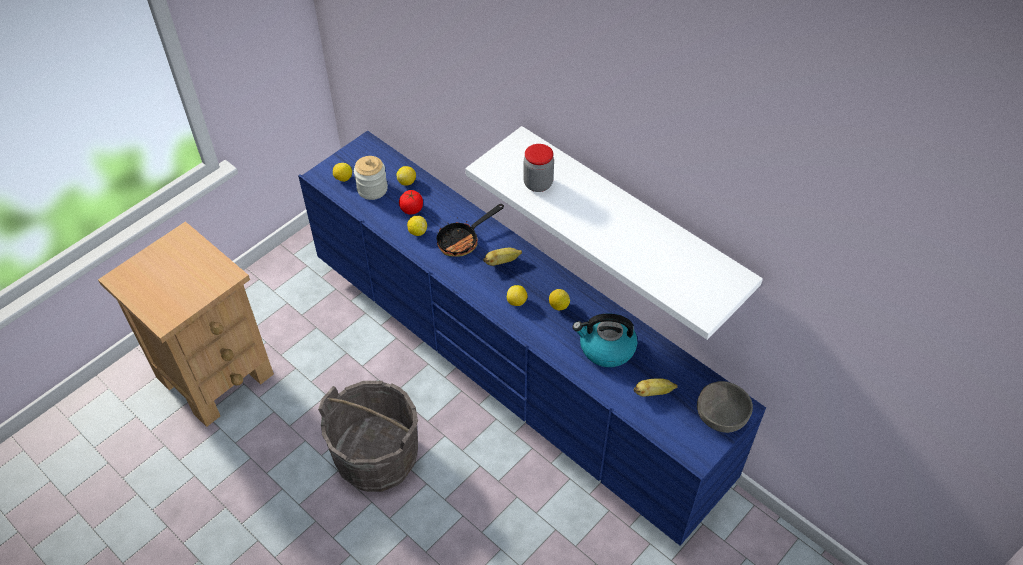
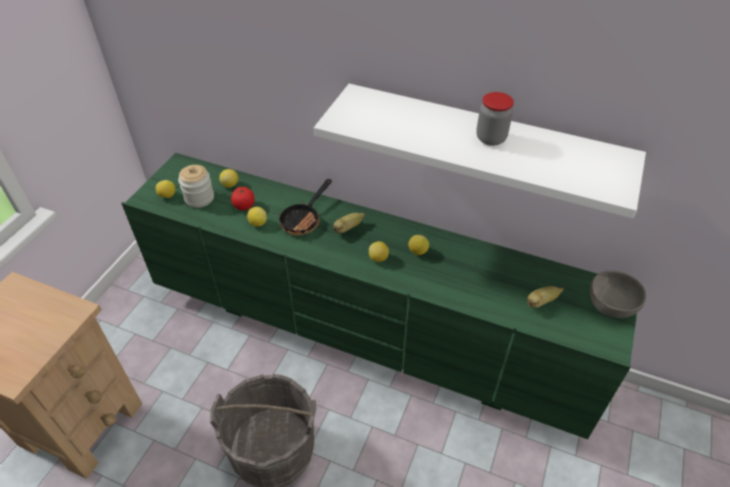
camera: 20 degrees left, 5 degrees down
(511, 373) = (365, 335): blue cabinet -> green cabinet
(538, 184) = (392, 124): jar -> jar (491, 138)
(606, 348) = (478, 276): kettle -> none

